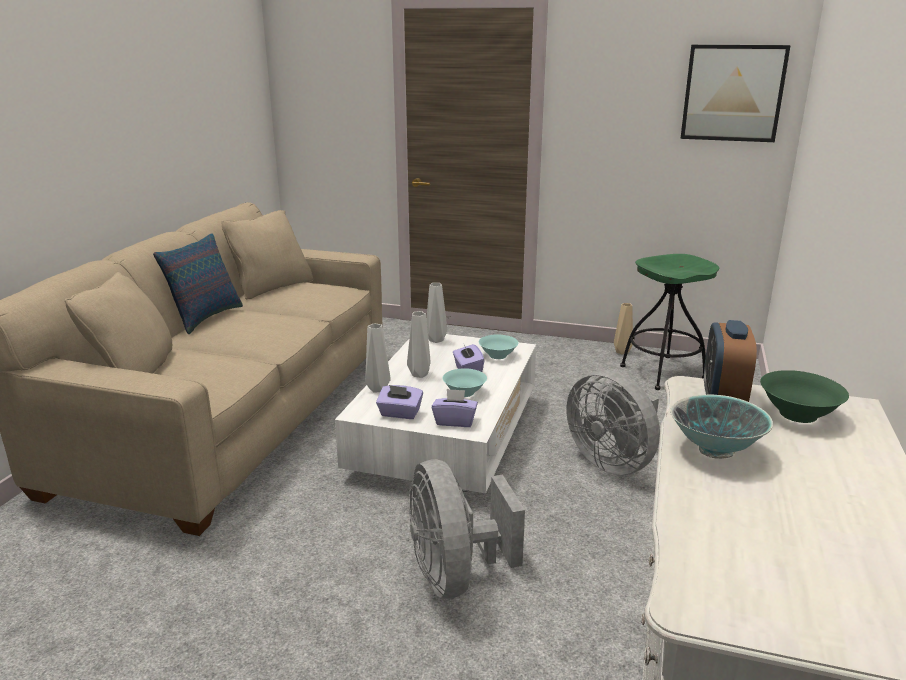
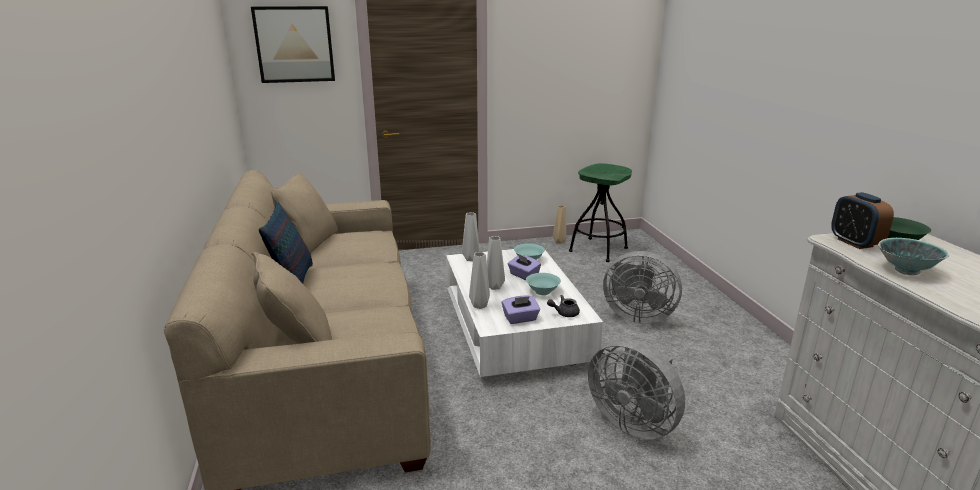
camera: 30 degrees left, 0 degrees up
(455, 421) = (564, 313): purple tissue box -> grey teapot
(733, 93) = (617, 48): picture -> picture (294, 44)

